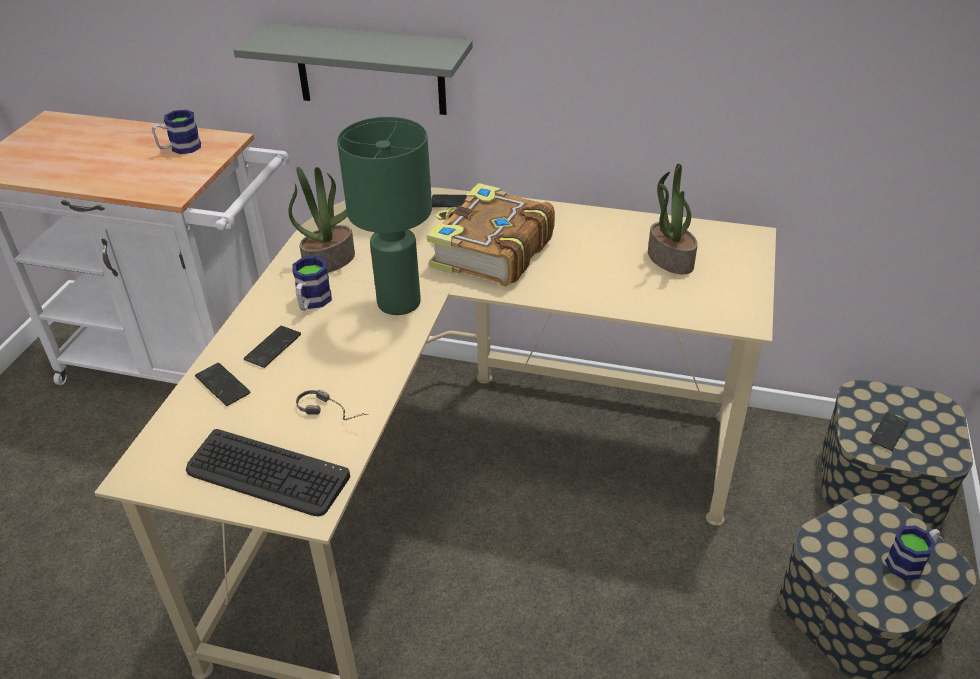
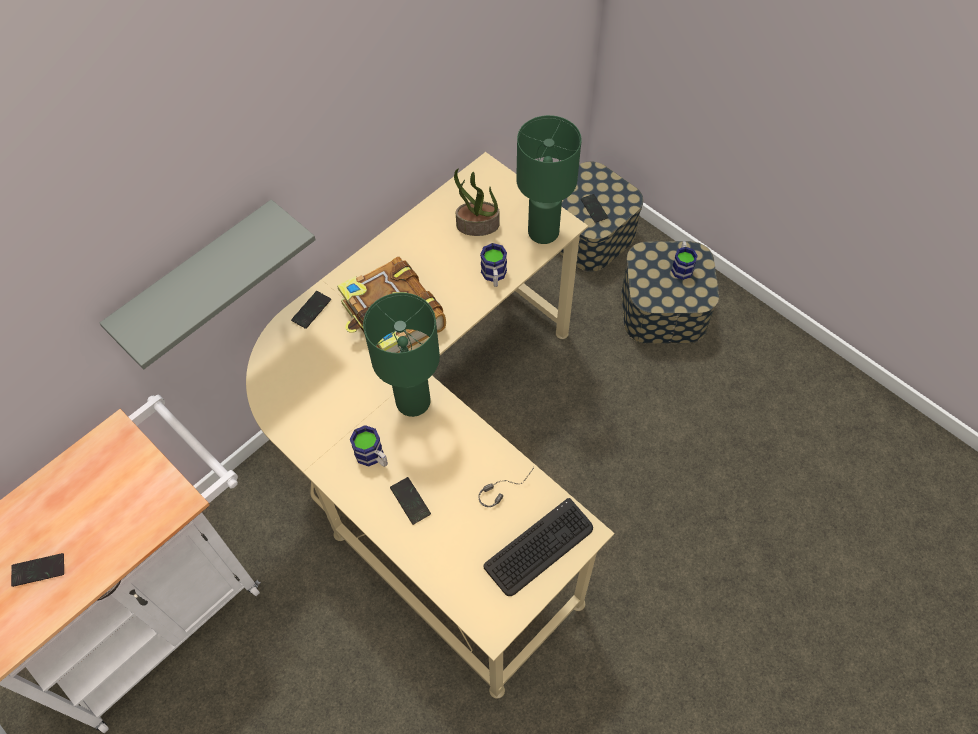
camera: 60 degrees left, 20 degrees up
(180, 149) = (99, 475): mug -> mug (494, 276)
(222, 385) = (432, 547): phone -> phone (38, 570)
(329, 260) = (326, 425): potted plant -> none
(719, 309) = (544, 232): none -> green table lamp

